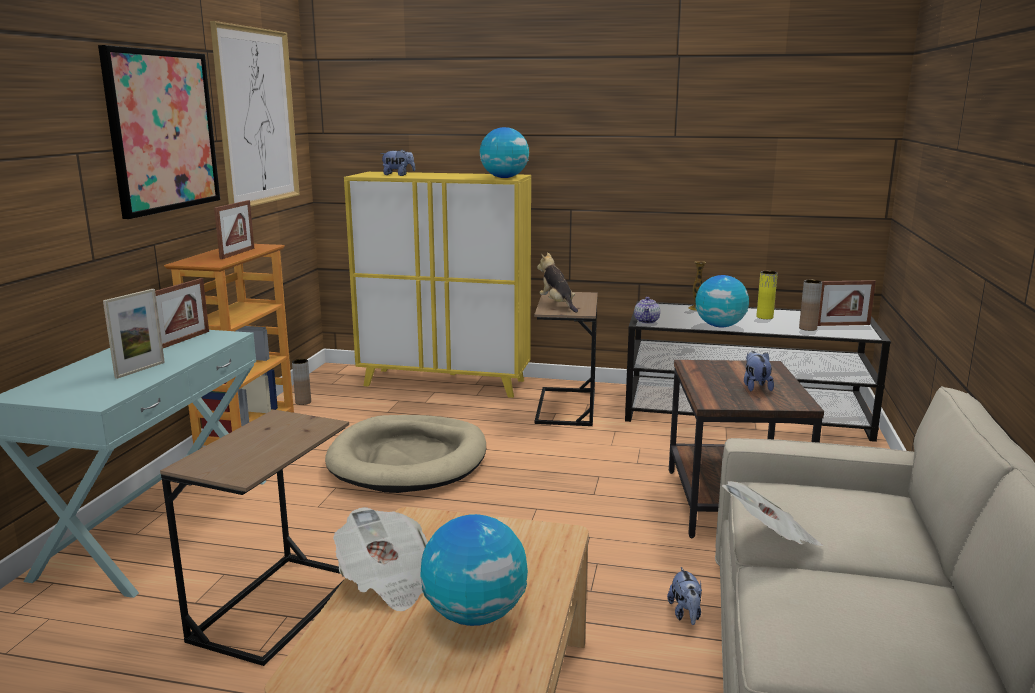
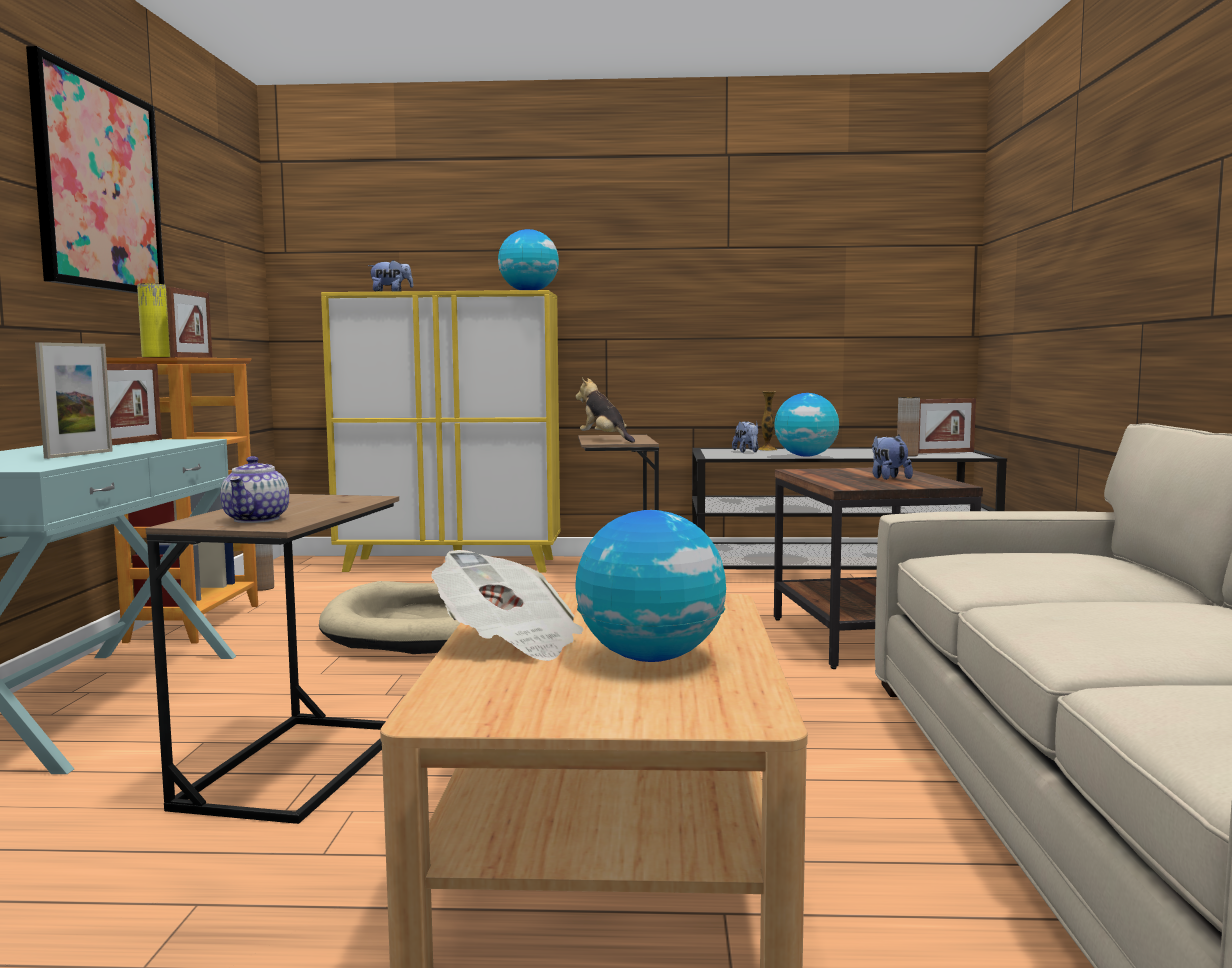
camera: 10 degrees left, 10 degrees down
(257, 117) = (209, 210): picture -> none
(647, 321) = (716, 456): teapot -> teapot (257, 519)
(685, 614) = (865, 731): plush toy -> plush toy (747, 452)
(764, 317) = (851, 451): yellow vase -> yellow vase (156, 357)
(769, 537) = (986, 581): newspaper -> none

